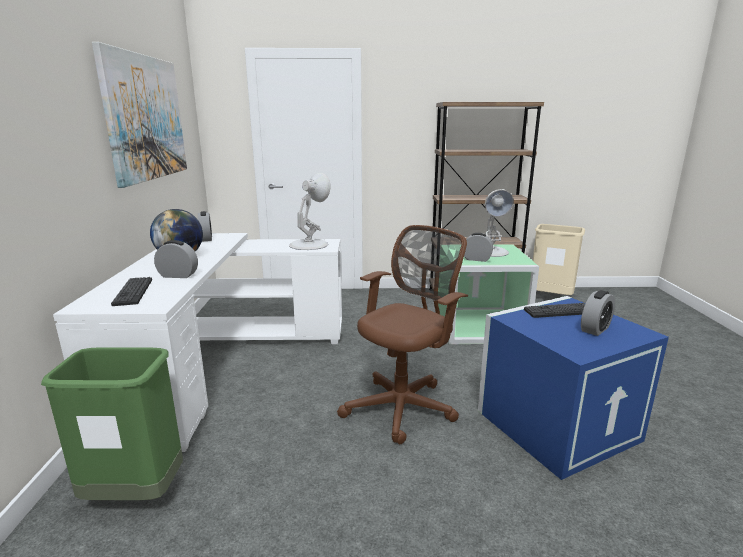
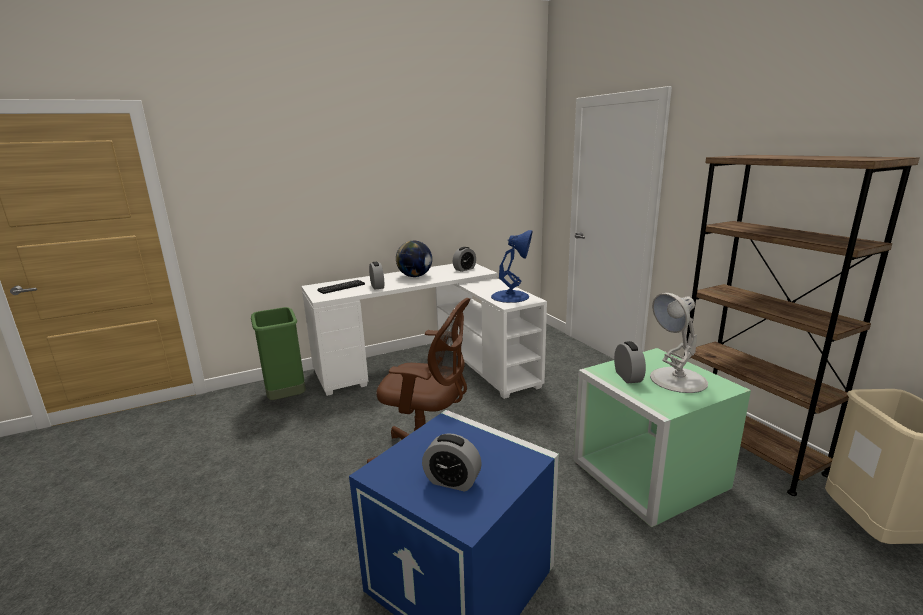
camera: 65 degrees right, 0 degrees up
(145, 118) = (445, 170): picture -> none
(309, 244) = (511, 296): white table lamp -> blue table lamp
(559, 311) = (491, 451): keyboard -> none

